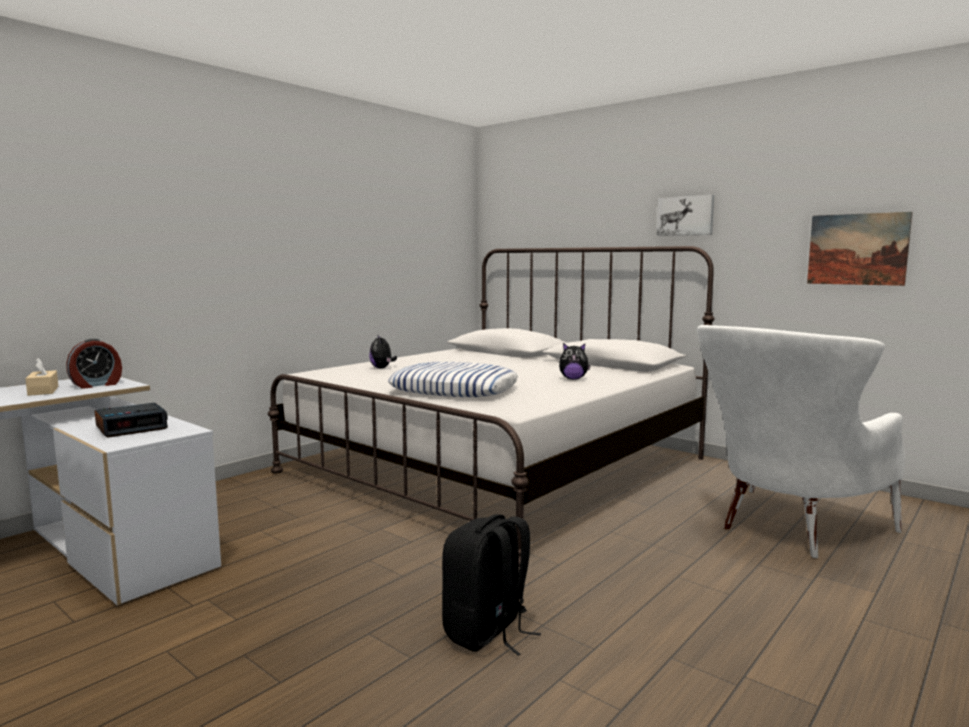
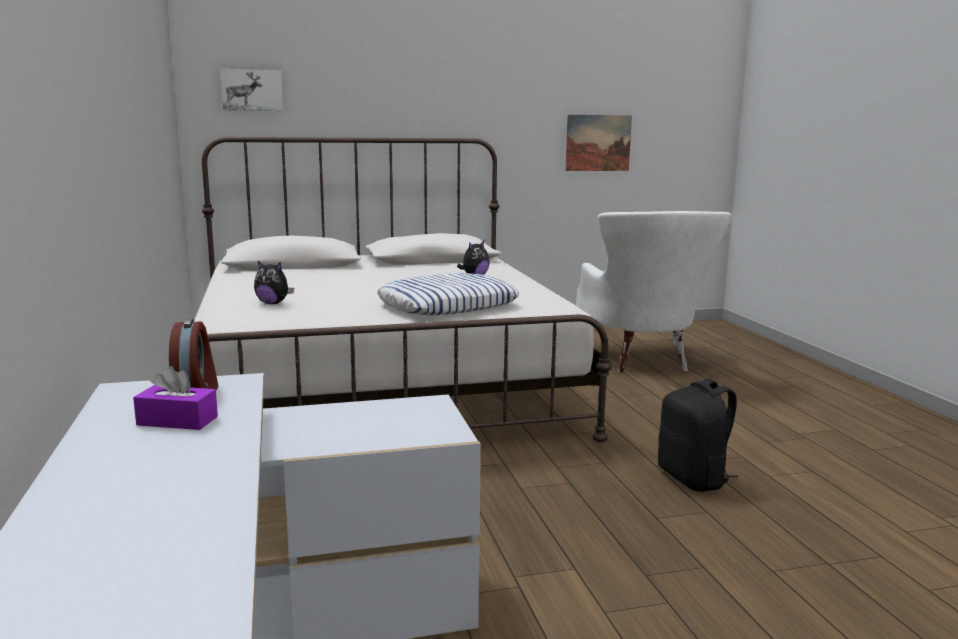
camera: 55 degrees left, 5 degrees up
(43, 391) = (177, 421): beige tissue box -> purple tissue box
(132, 427) = (365, 423): alarm clock -> none
(685, 216) = (460, 108): picture -> picture (252, 90)

